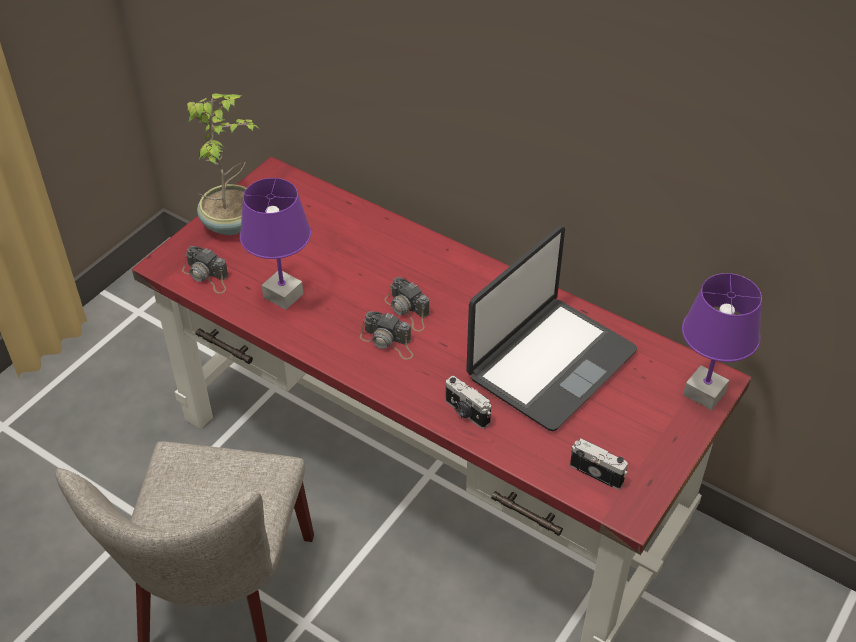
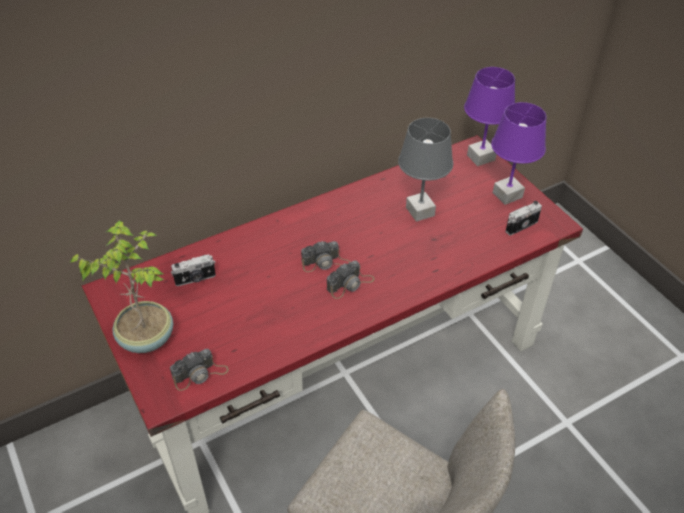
camera: 65 degrees left, 0 degrees up
(284, 295) = (260, 329): purple table lamp -> purple table lamp (507, 195)
(466, 413) = (441, 267): camera -> camera (195, 279)
(550, 363) = (419, 211): laptop -> grey table lamp

